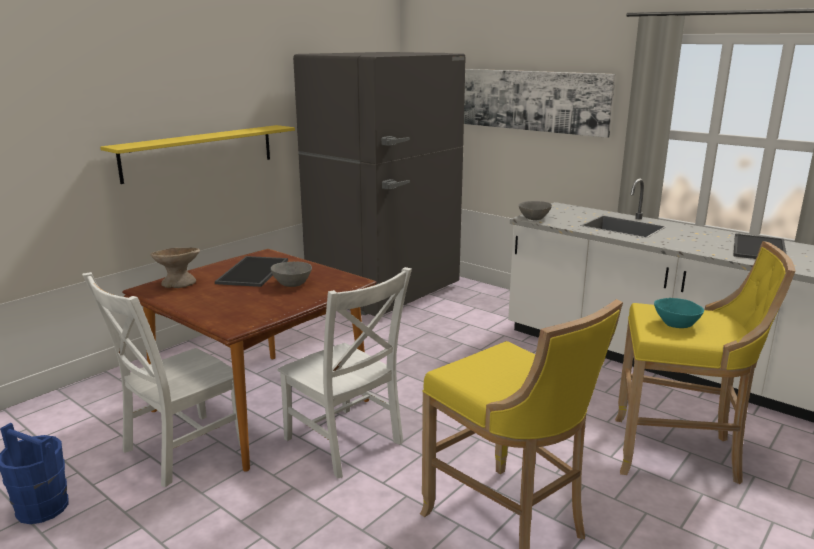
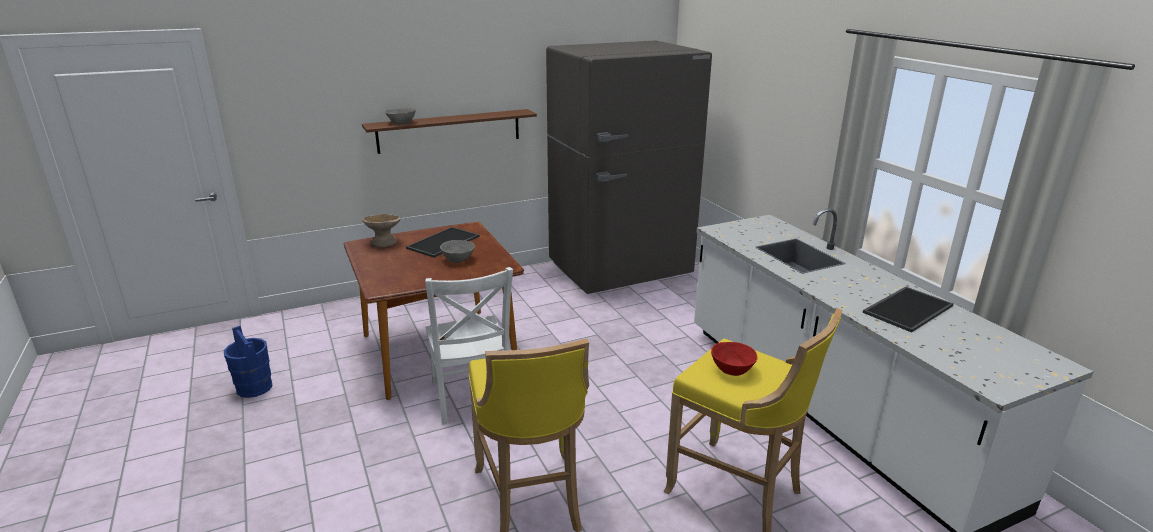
camera: 25 degrees right, 5 degrees up
(180, 450) = (359, 371): white chair -> none
(199, 152) = (449, 131): yellow shelf -> brown shelf
(531, 100) = (770, 105): picture -> none
(533, 218) = (720, 231): grey bowl -> grey bowl (401, 122)
(676, 324) = (732, 370): turquoise bowl -> red bowl

